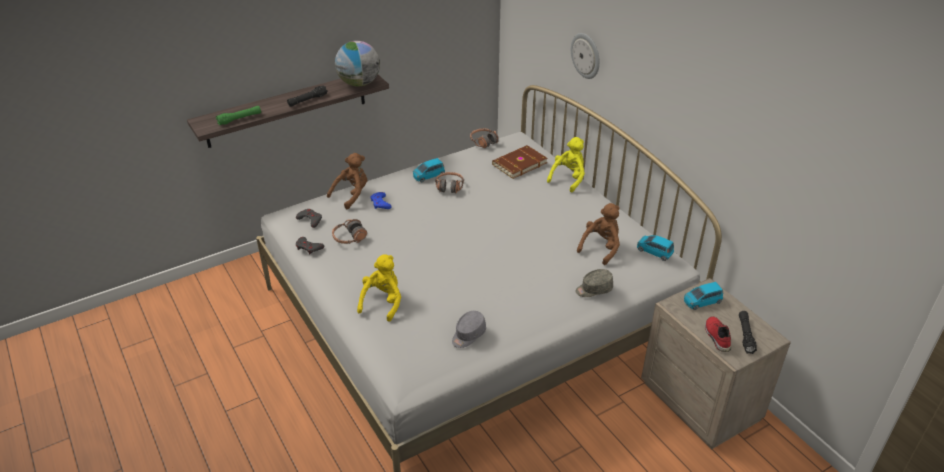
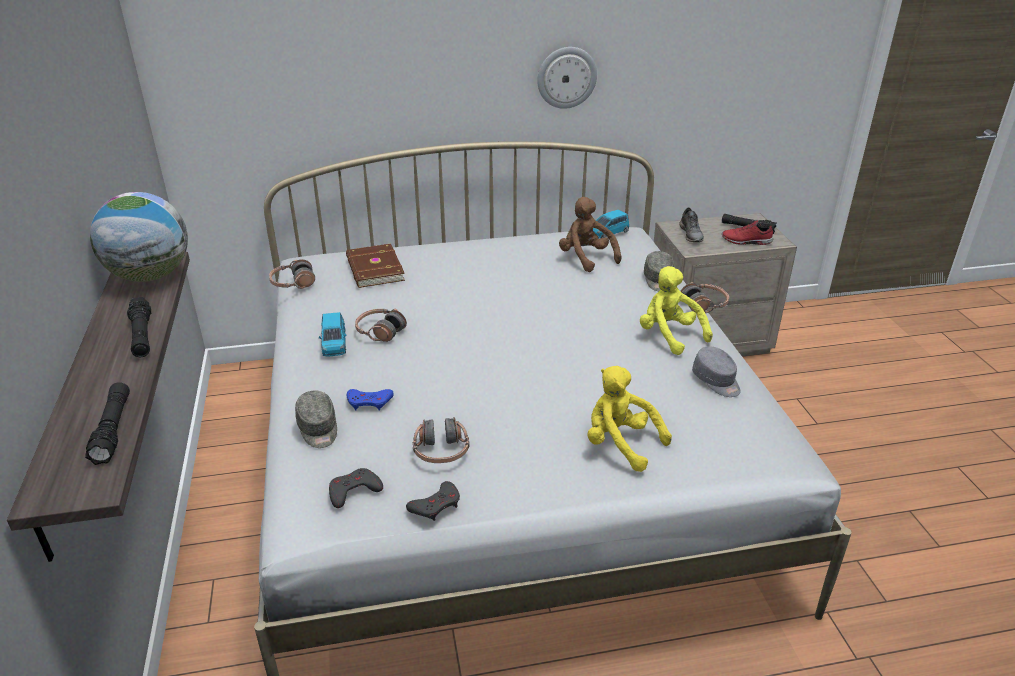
camera: 70 degrees left, 5 degrees down
(240, 119) = (113, 430): green flashlight -> black flashlight
(352, 195) = (318, 429): brown plush toy -> grey cap
(568, 178) = (435, 246): yellow plush toy -> yellow plush toy (669, 335)
(573, 319) = (704, 305): none -> headphones
(586, 55) = (378, 82): wall clock -> wall clock (566, 77)
(702, 301) = (691, 234): blue toy car -> grey shoe

